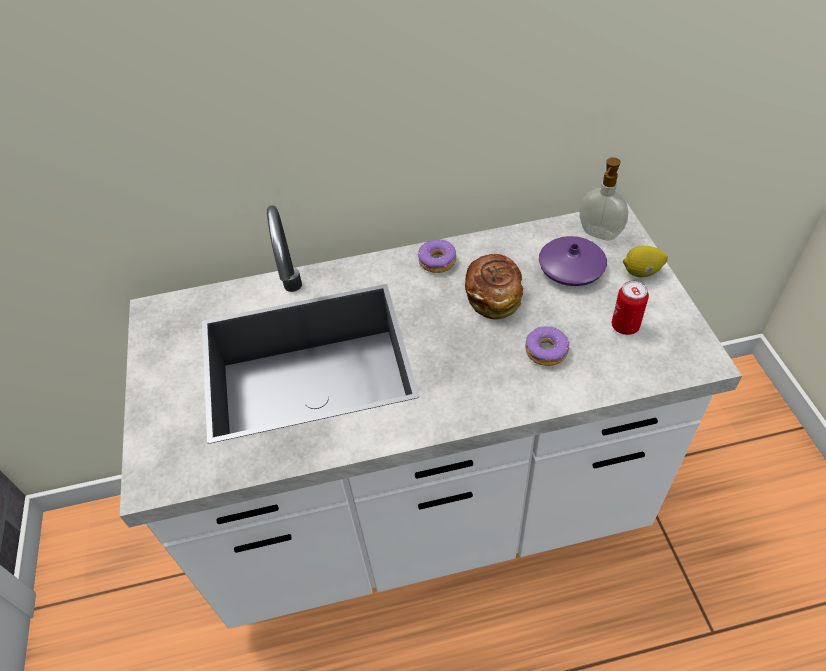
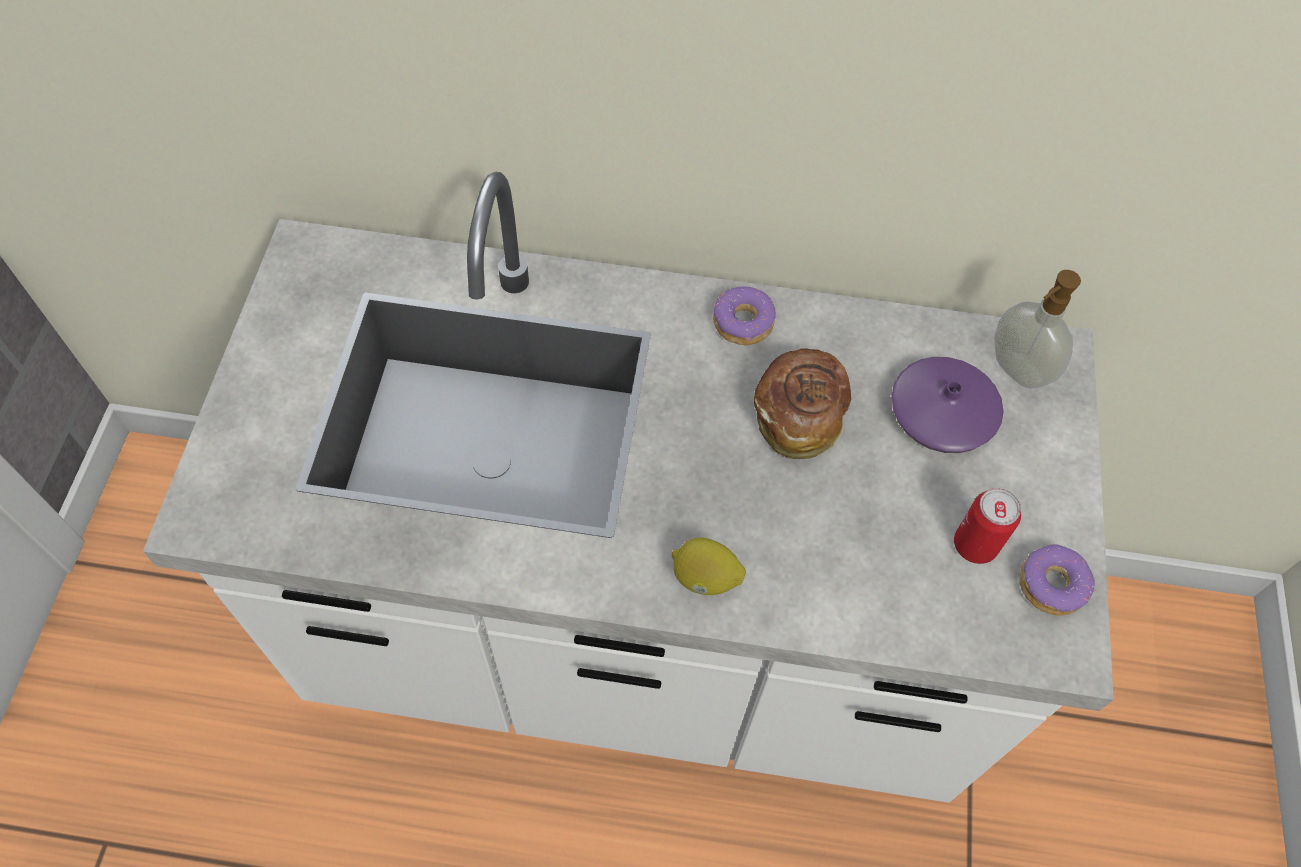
camera: 15 degrees right, 10 degrees up
(546, 351) = (833, 538): donut -> donut (1051, 584)
(641, 272) = (1049, 463): lemon -> lemon (705, 578)

